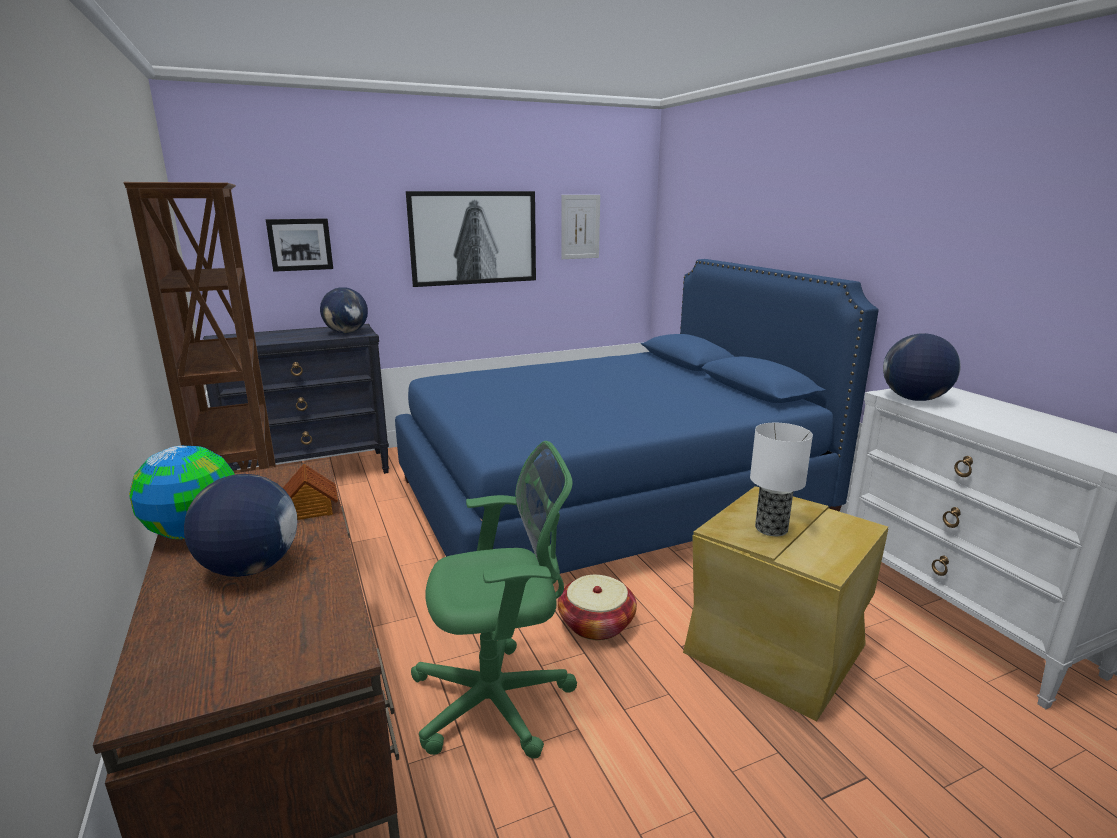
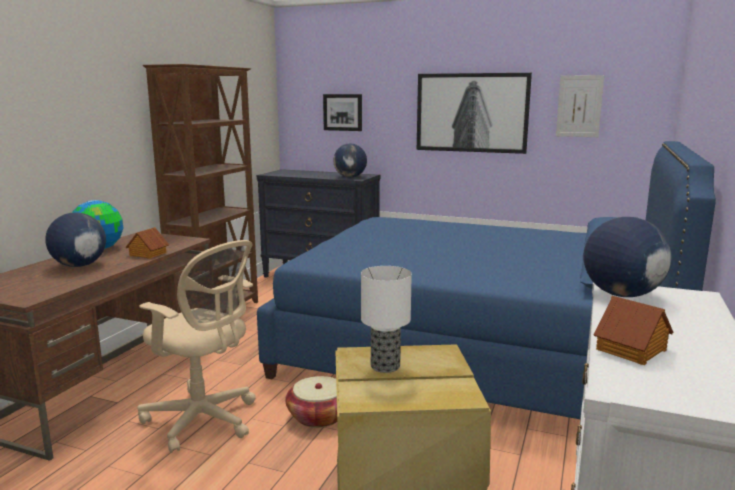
camera: 45 degrees right, 5 degrees down
(499, 701) = (204, 421): green office chair -> beige office chair
(1037, 436) = (632, 350): none -> toy house

